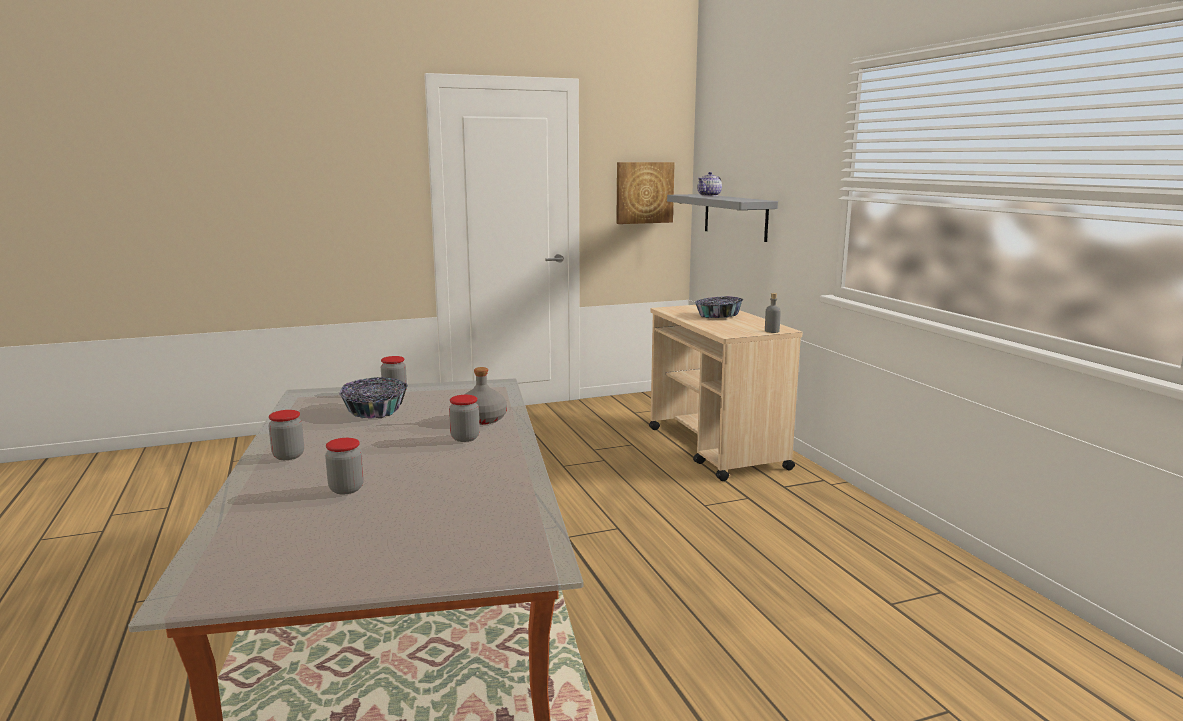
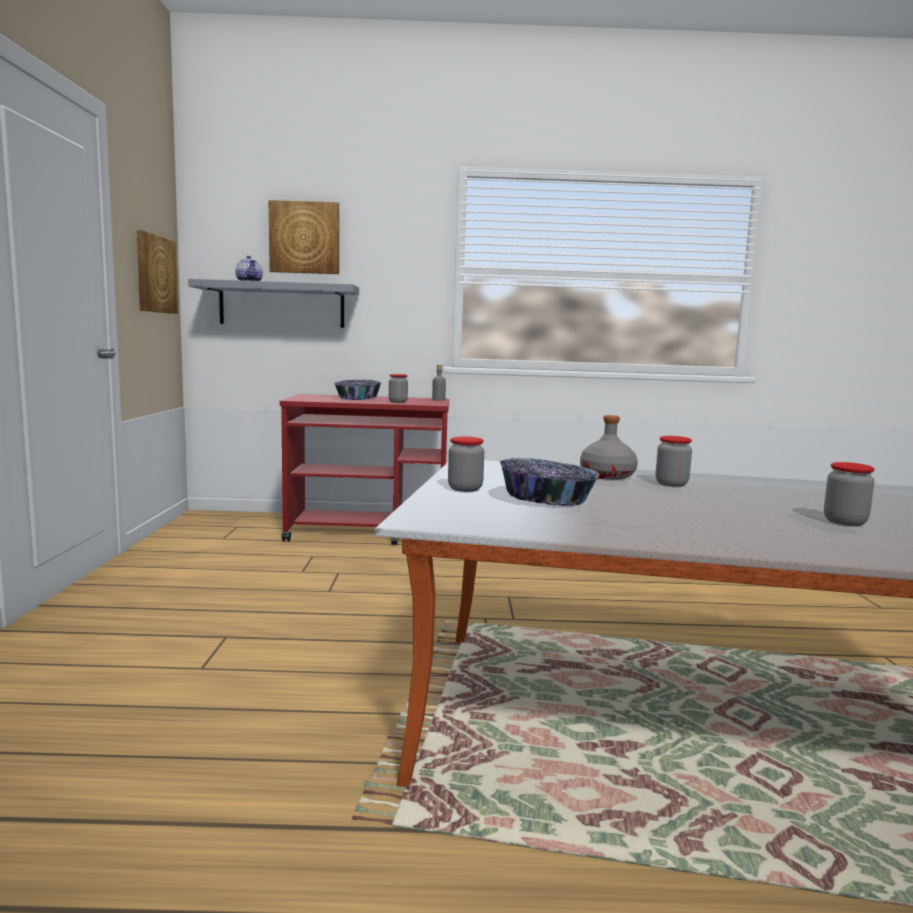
camera: 70 degrees left, 5 degrees down
(288, 456) = (735, 536): jar -> jar (398, 402)
(717, 448) = (369, 533): beige cart -> red cart
(750, 151) = (304, 238): none -> picture

